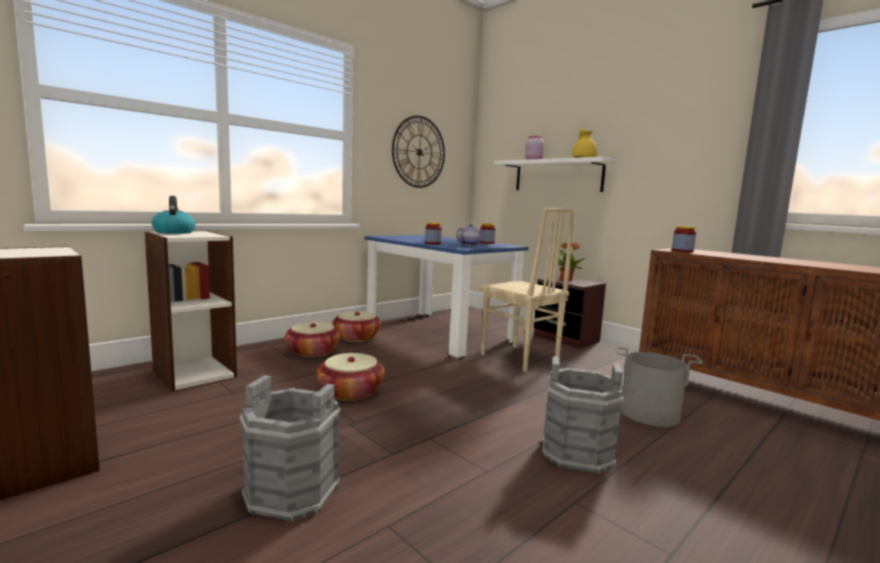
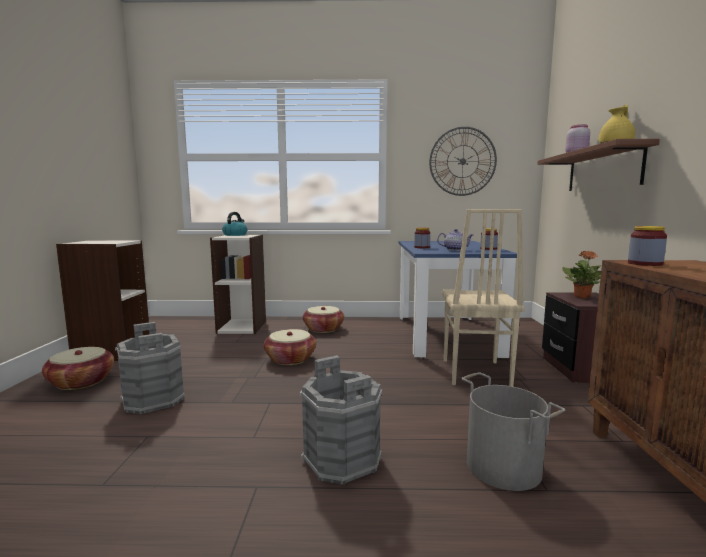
camera: 45 degrees right, 0 degrees up
(356, 337) = (371, 325): basket -> basket (81, 382)
(558, 176) = (603, 170): white shelf -> brown shelf

